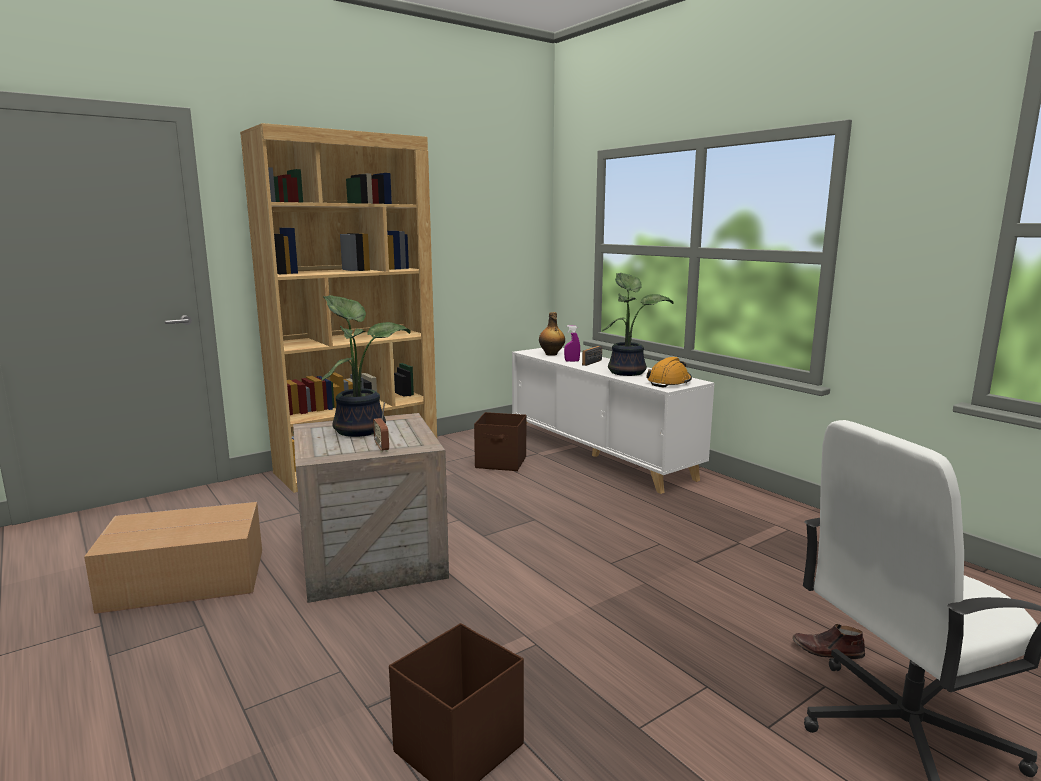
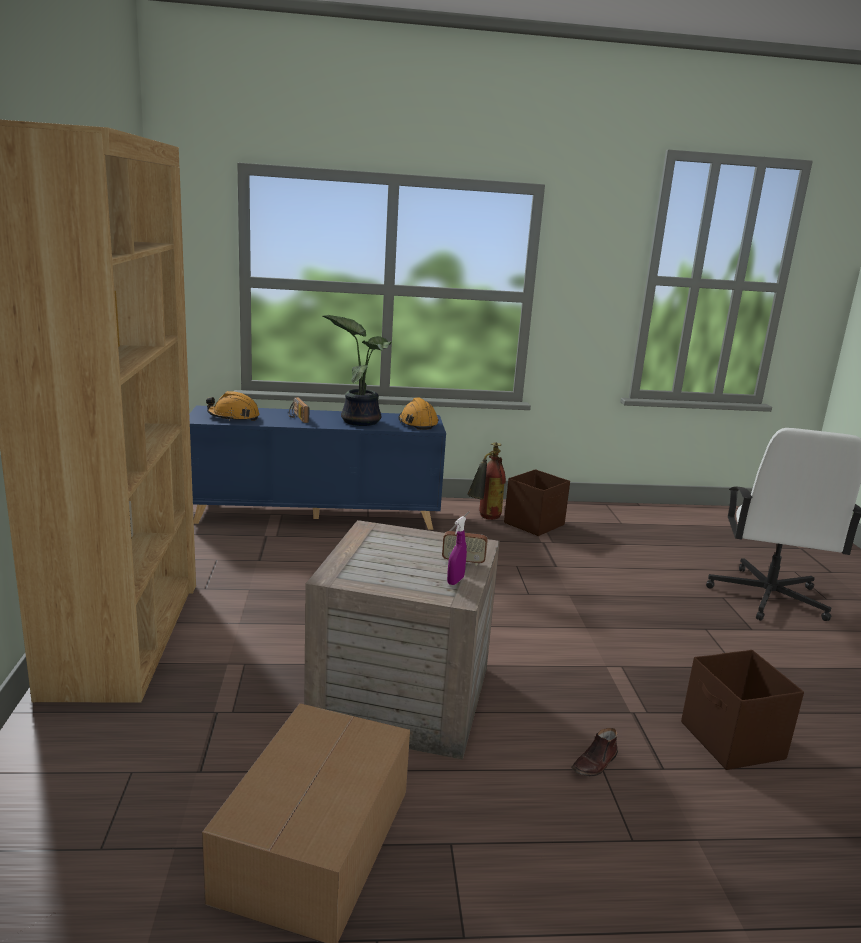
camera: 60 degrees left, 5 degrees up
(361, 429) = (382, 556): potted plant -> none
(501, 463) = (262, 559): brown storage box -> brown storage box (535, 524)
(551, 354) = (233, 417): bottle -> orange hard hat
(572, 361) = (280, 420): purple spray bottle -> purple spray bottle (455, 581)
(600, 454) = (317, 515): white cabinet -> blue cabinet
(731, 505) = (484, 518): none -> fire extinguisher
(827, 651) = (690, 580): brown shoe -> brown shoe (595, 763)

